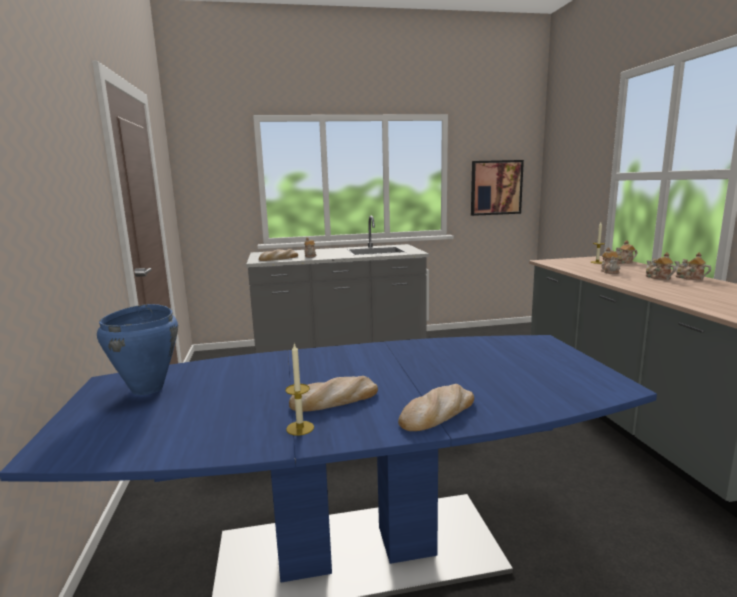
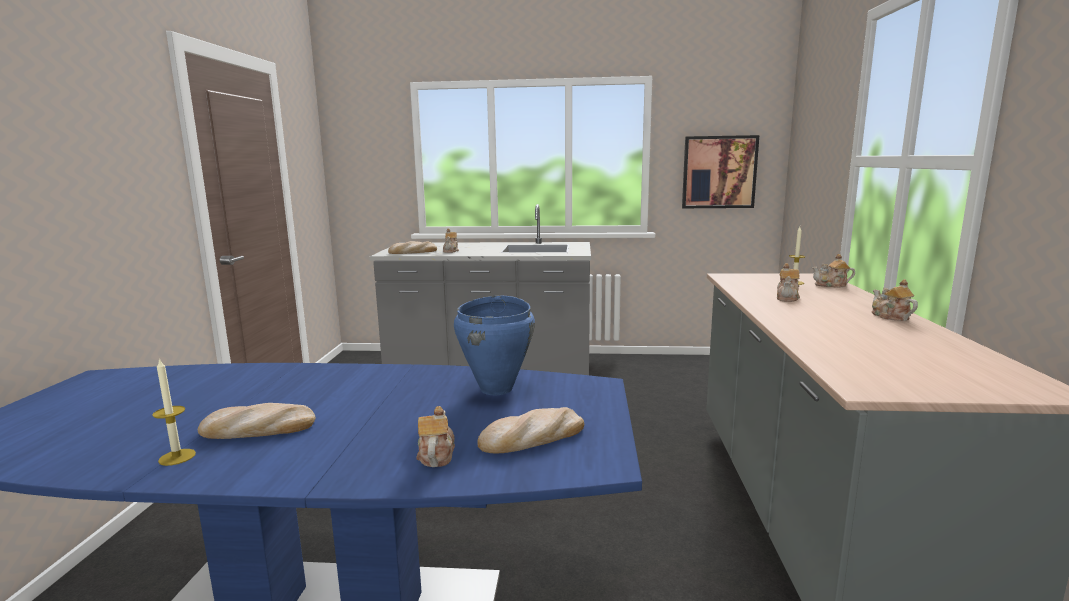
camera: 15 degrees right, 0 degrees up
(148, 388) = (113, 390): blue cooking pot -> blue cooking pot (497, 389)
(437, 413) = (337, 463): bread -> bread (532, 437)
(658, 277) = (842, 312): teapot -> teapot (436, 455)

